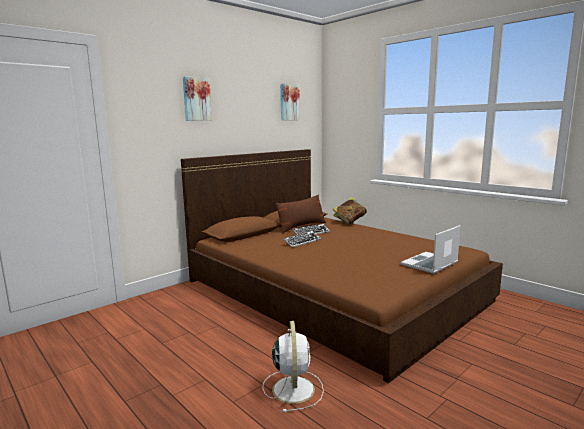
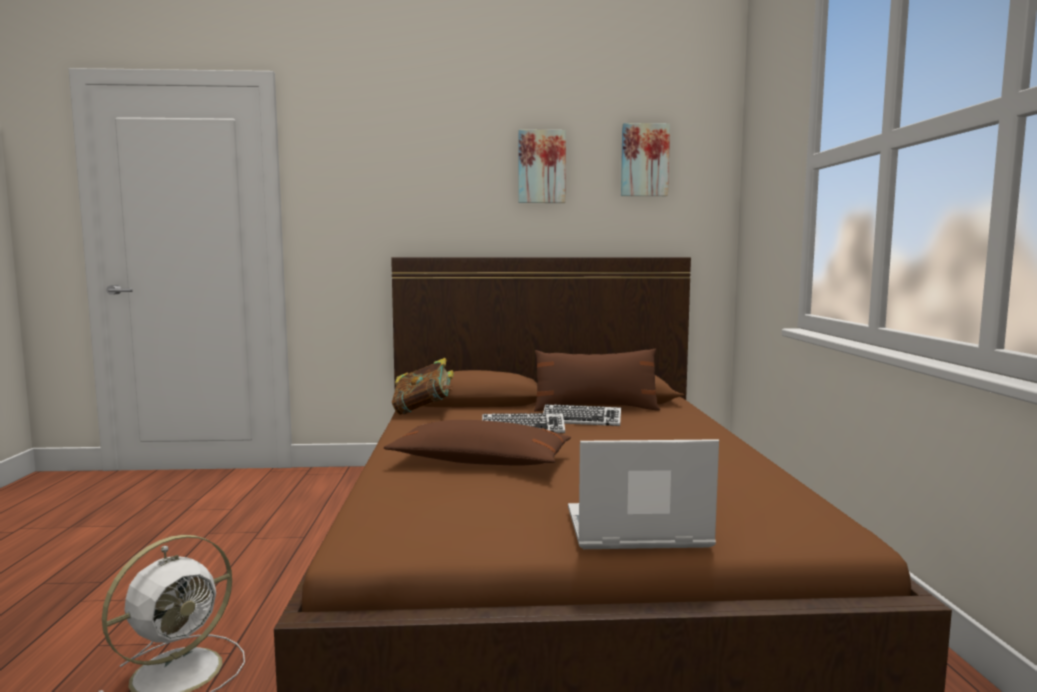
camera: 40 degrees right, 5 degrees down
(196, 99) = (432, 159): picture -> picture (541, 167)
(326, 258) = (480, 462): none -> brown pillow
(349, 222) = (708, 419): book -> book (423, 411)

